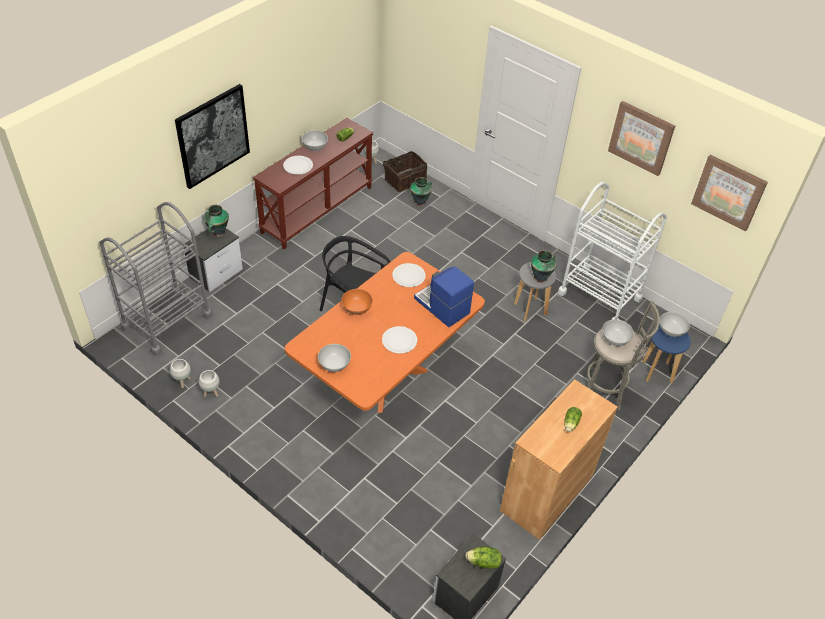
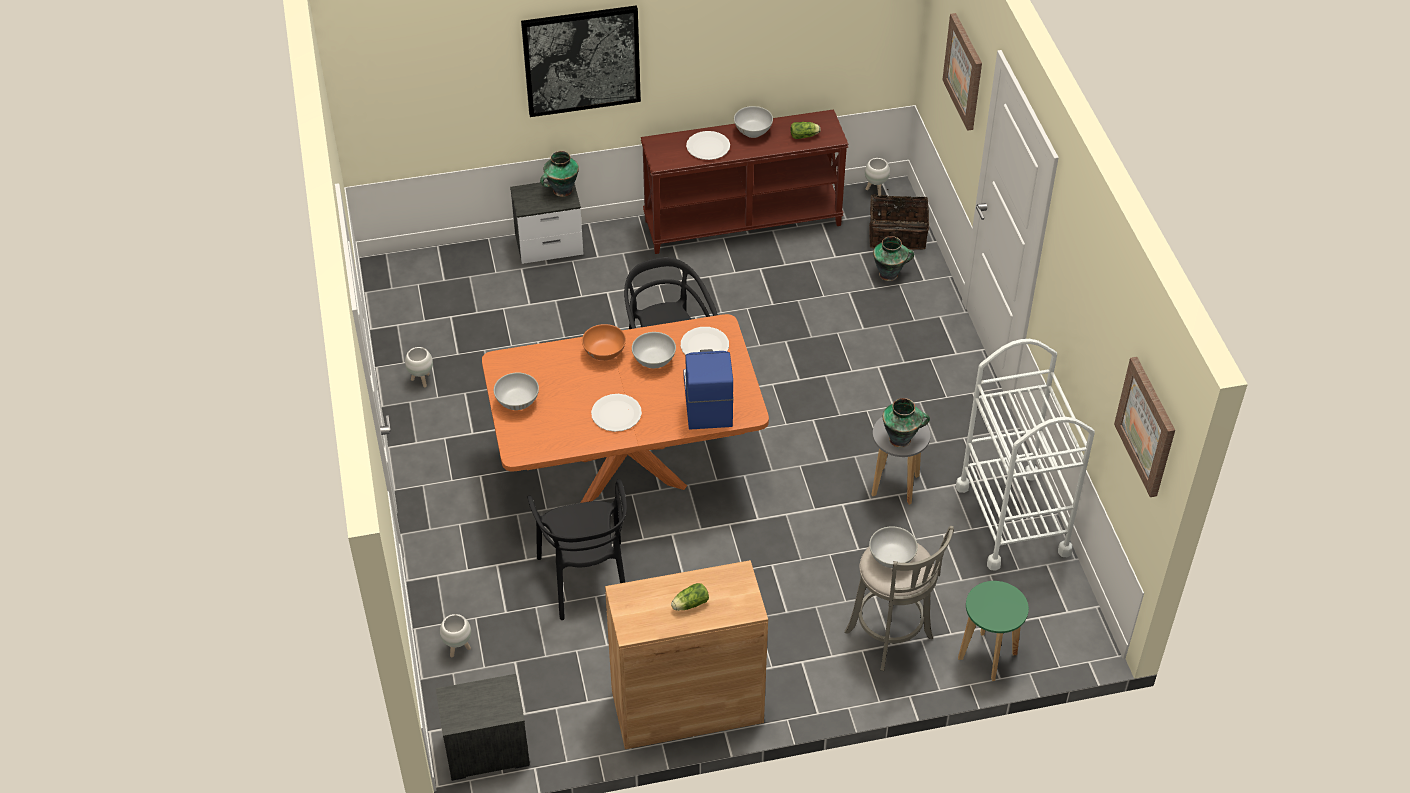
camera: 40 degrees right, 0 degrees up
(167, 321) = (446, 275): grey cart -> none
(182, 382) = (403, 352): white planter -> white planter (458, 648)
(423, 455) = (586, 579): none -> black chair
(483, 562) = (496, 709): lettuce -> none
(641, 137) = (1090, 295): picture -> picture (964, 71)
(657, 372) = (987, 656): blue stool -> green stool
(671, 331) = (1006, 598): white bowl -> white bowl (654, 361)

